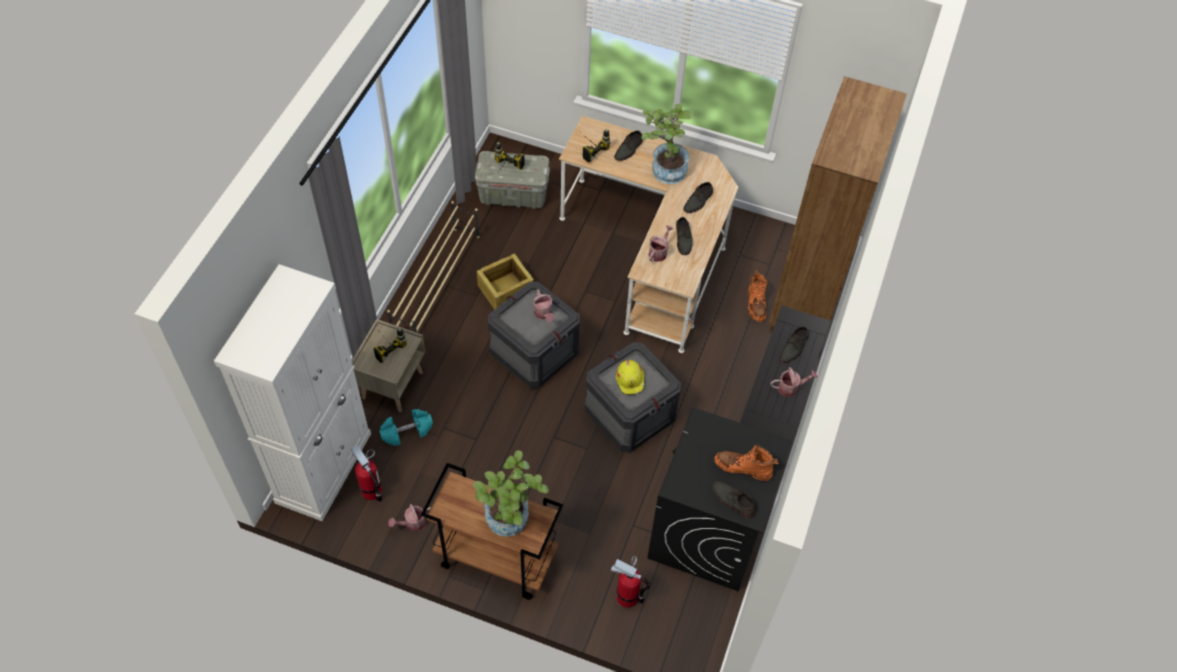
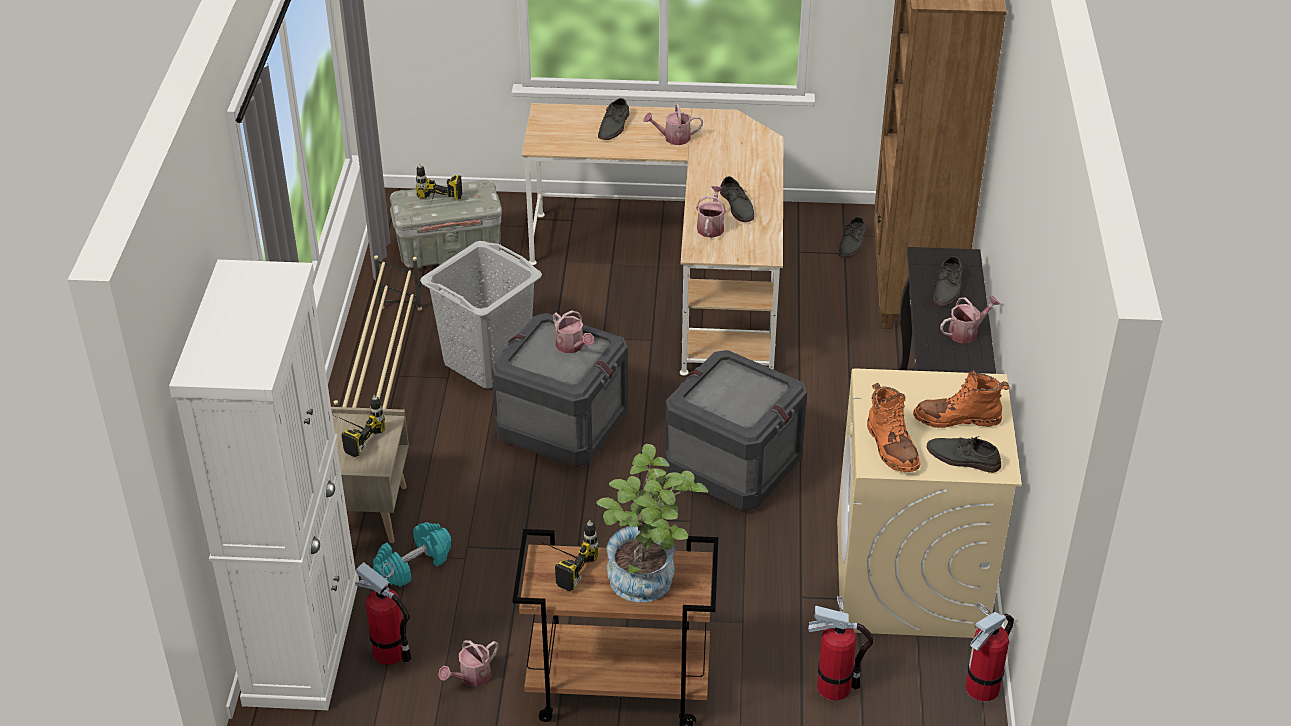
camera: 15 degrees left, 15 degrees down
(505, 290) = (486, 361): crate -> grey laundry basket
(589, 148) = (559, 135): power drill -> power drill (561, 564)
(630, 380) = (732, 394): yellow hard hat -> none
(664, 169) = (673, 138): potted plant -> watering can
(698, 201) = (737, 162): grey shoe -> grey shoe (852, 243)
(708, 532) = (911, 579): black washing machine -> beige washing machine
(719, 626) = (982, 687): none -> fire extinguisher
(756, 304) = (848, 301): orange boot -> orange boot (891, 447)

